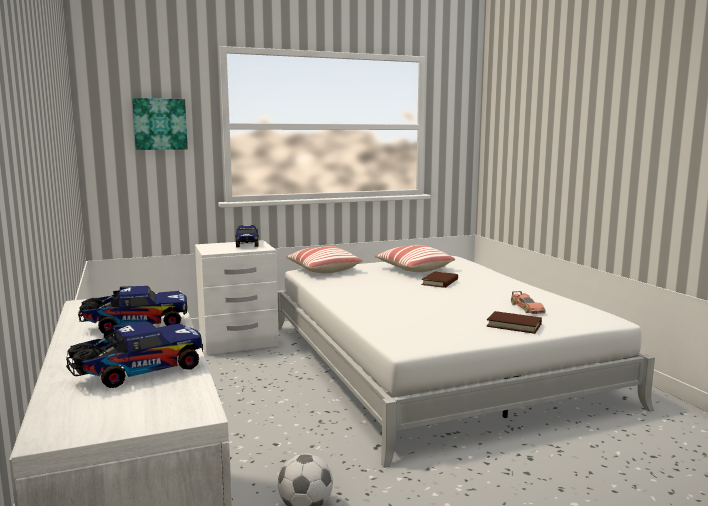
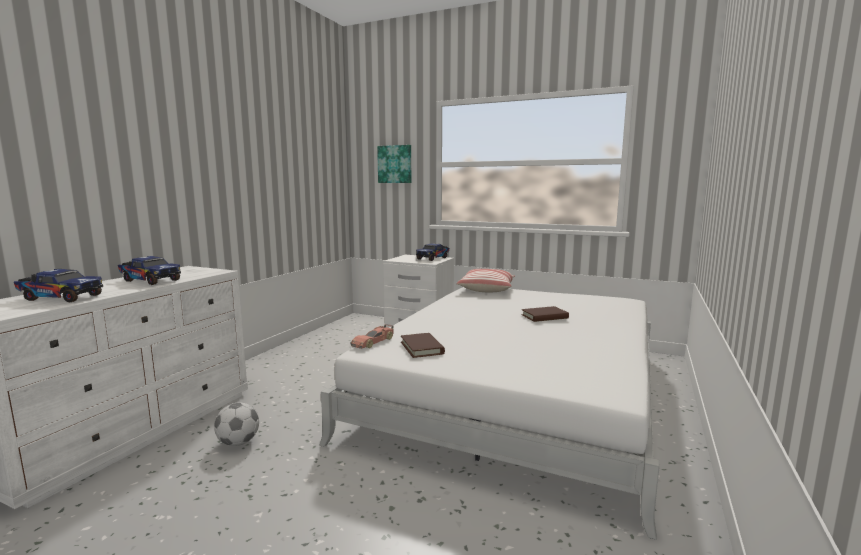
camera: 45 degrees right, 0 degrees up
(413, 269) = (556, 302): pillow -> none
(514, 325) = (494, 366): brown book -> brown book (422, 348)
(526, 308) = (556, 357): toy car -> toy car (373, 342)

